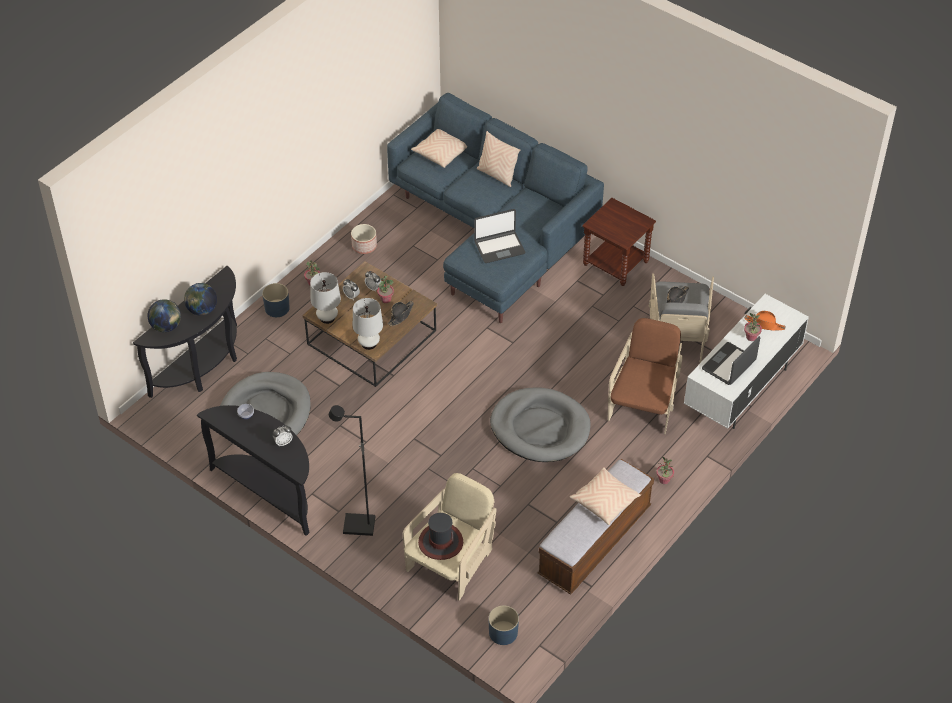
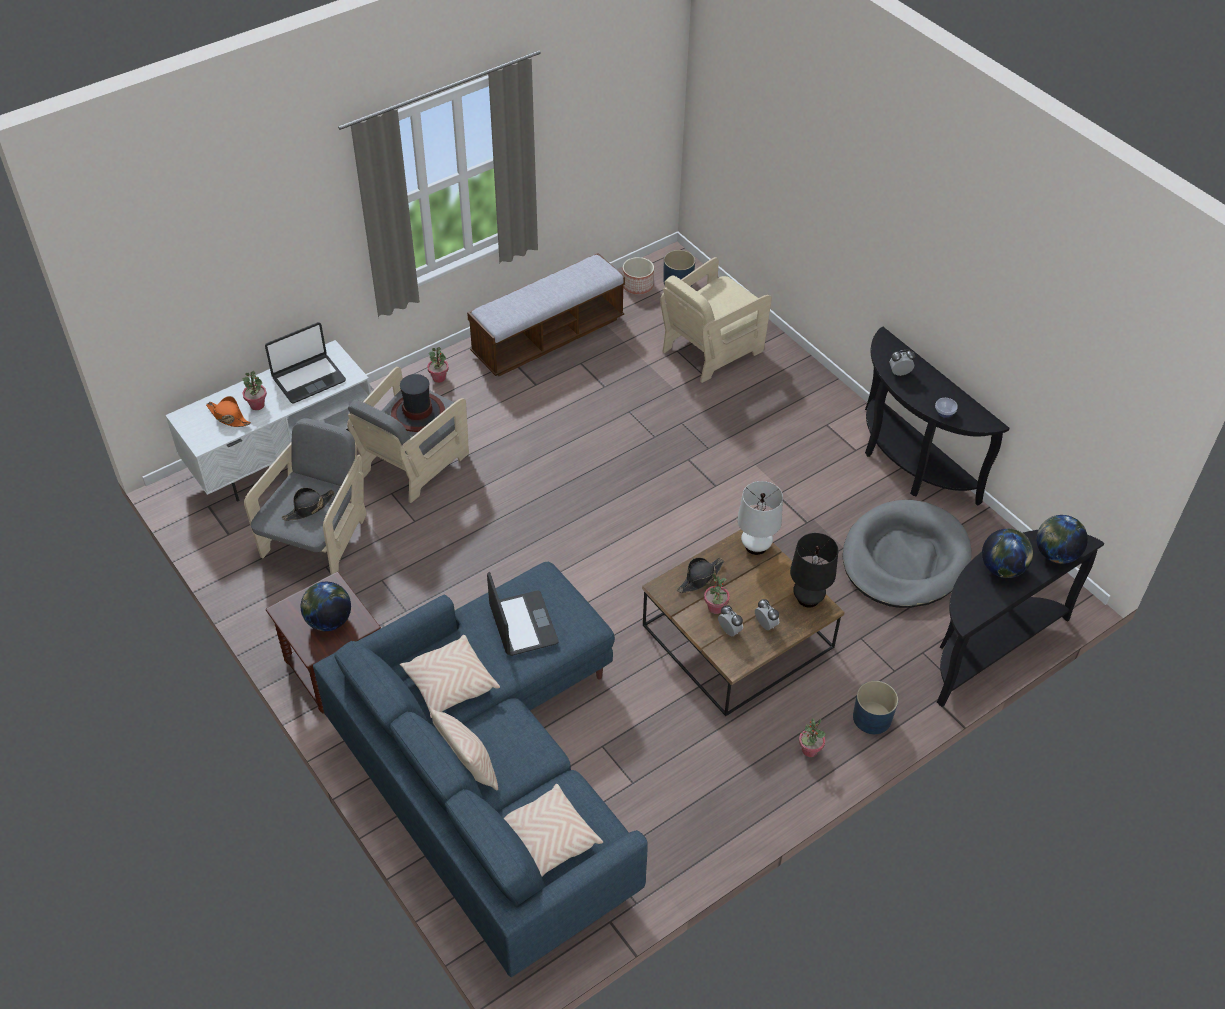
camera: 165 degrees left, 0 degrees up
(327, 318) = (808, 598): white table lamp -> black table lamp
(358, 526) = (806, 404): black floor lamp -> none
(364, 246) = (713, 802): planter -> planter (637, 286)
(440, 542) = (728, 302): hat -> hat (418, 414)
(499, 247) = (522, 624): laptop -> laptop turned 75 degrees clockwise
(540, 428) = (554, 464): grey dog bed -> none
(605, 501) = (534, 296): beige pillow -> beige pillow (450, 684)
(614, 221) = (329, 621): none -> globe
(643, 404) = (413, 463): brown armchair -> grey armchair

